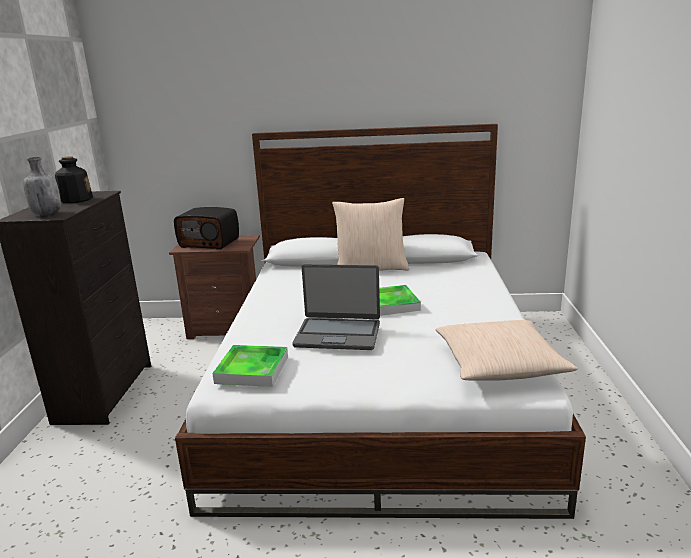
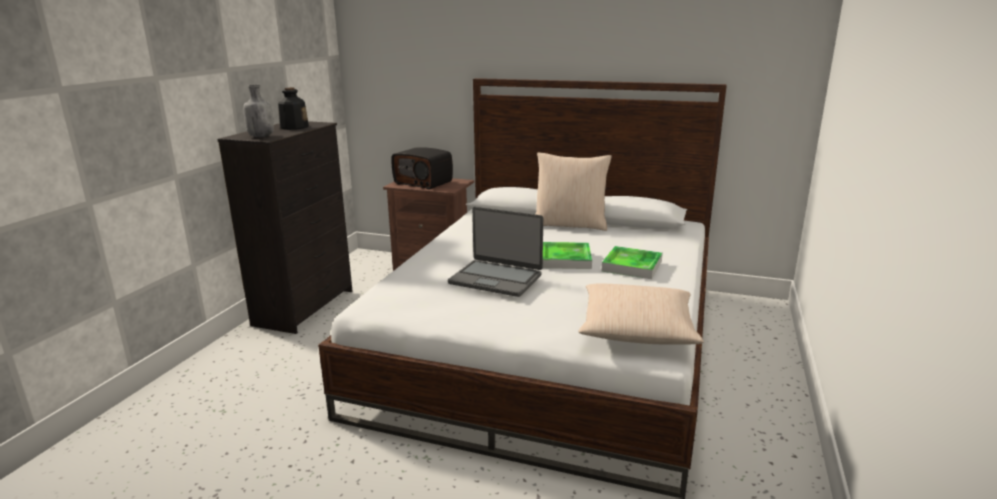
camera: 15 degrees right, 0 degrees up
(252, 369) = (401, 297): tray -> tray (632, 266)

